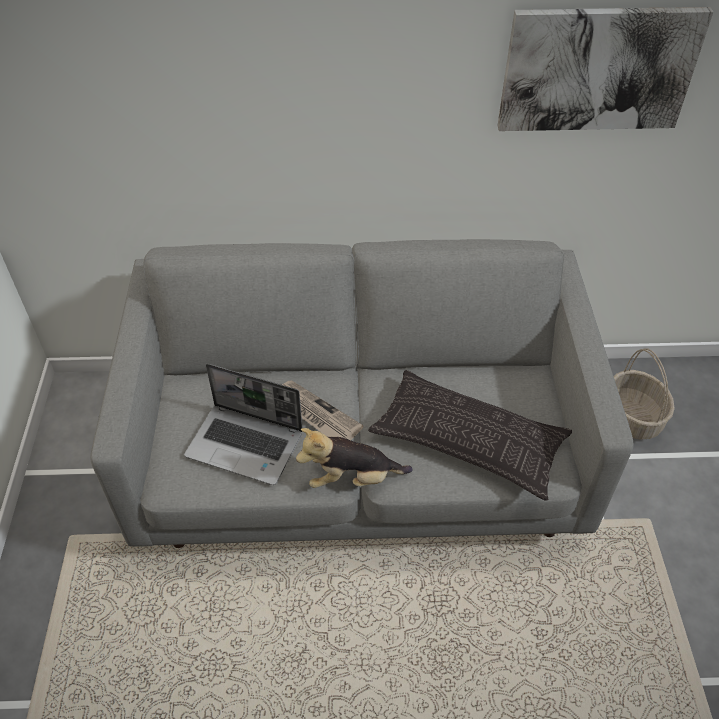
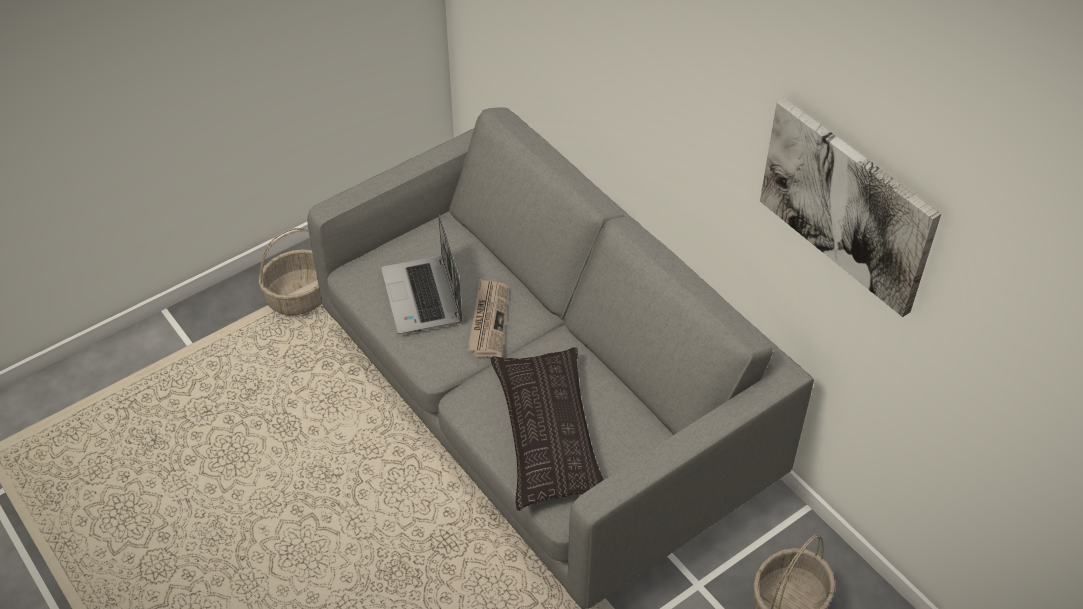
camera: 55 degrees right, 0 degrees up
(71, 568) = (300, 296): none -> basket
(352, 478) = (445, 378): plush toy -> none

